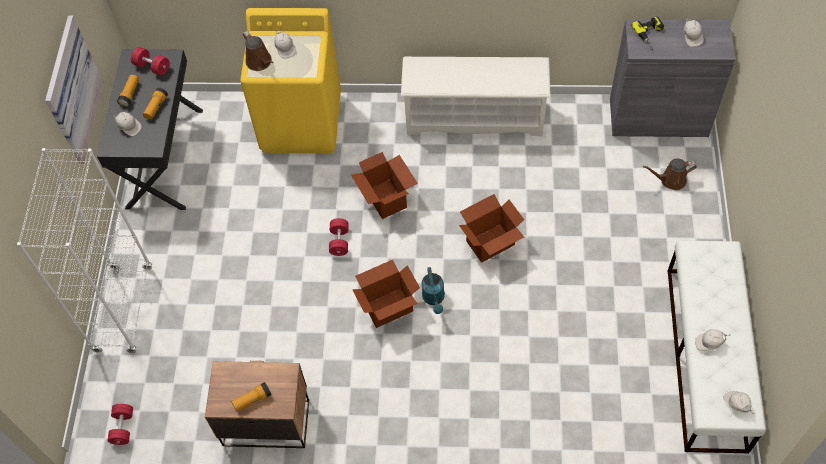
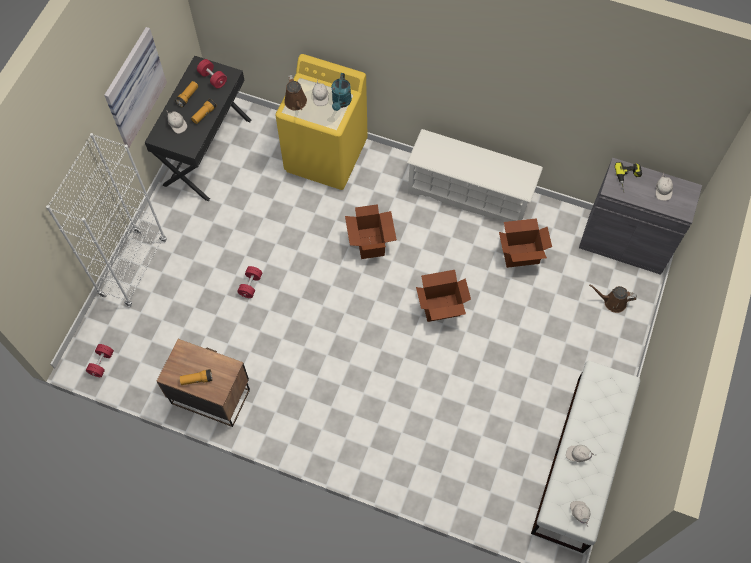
camera: 15 degrees right, 5 degrees up
(339, 241) = (320, 267): red dumbbell -> red dumbbell (250, 285)
(388, 307) = (338, 334): cardboard box -> cardboard box (520, 254)
(434, 299) = (378, 340): turquoise watering can -> turquoise watering can (341, 102)

